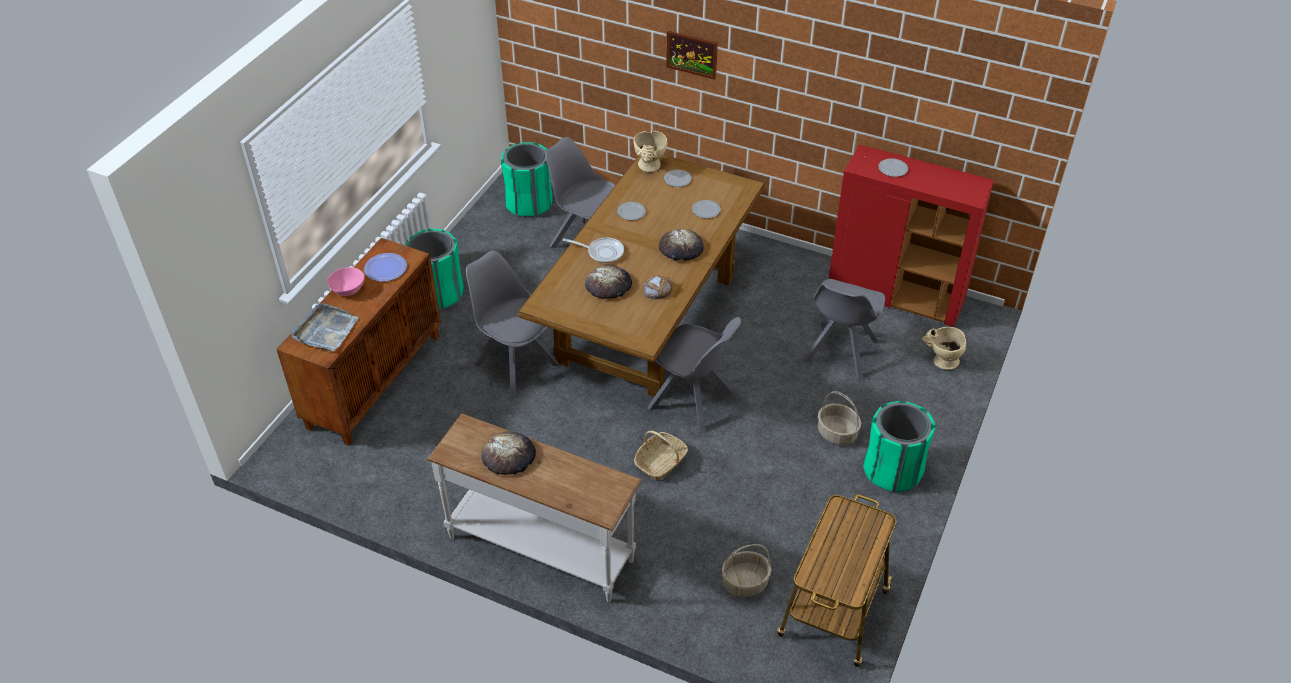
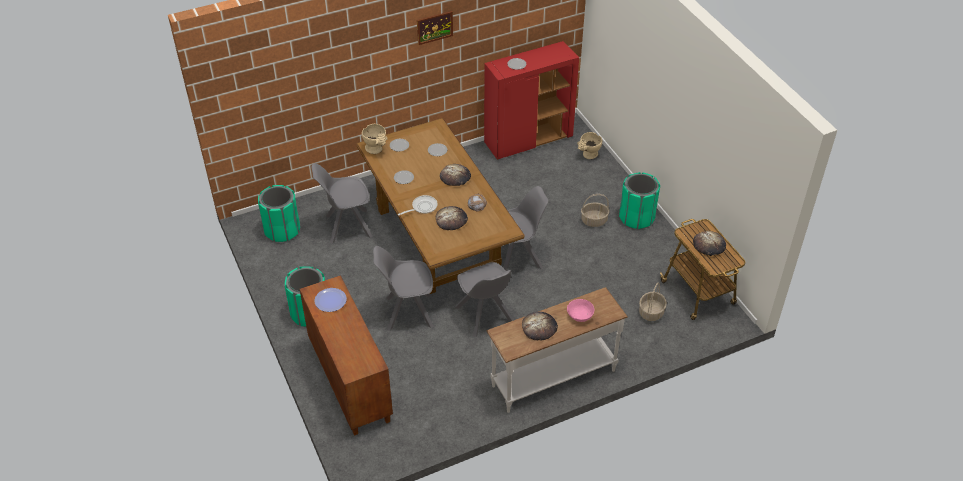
camera: 50 degrees left, 0 degrees up
(325, 330) = (354, 354): grey tray -> none
(348, 289) = (329, 326): pink bowl -> pink bowl (580, 316)
(660, 462) = (544, 296): basket -> none
(691, 54) = (365, 65): picture -> picture (434, 27)
(839, 352) = (543, 185): grey chair -> grey chair (485, 315)
(847, 547) = (709, 245): none -> bread

